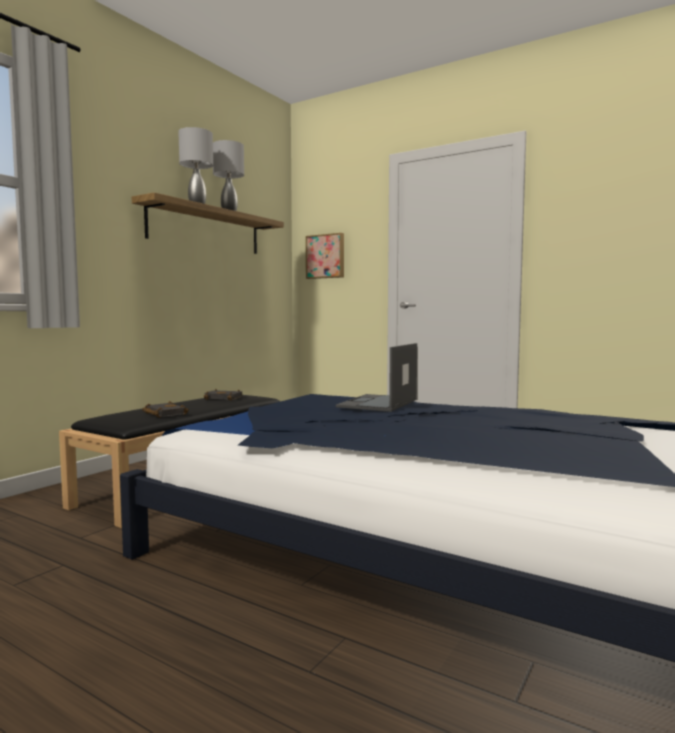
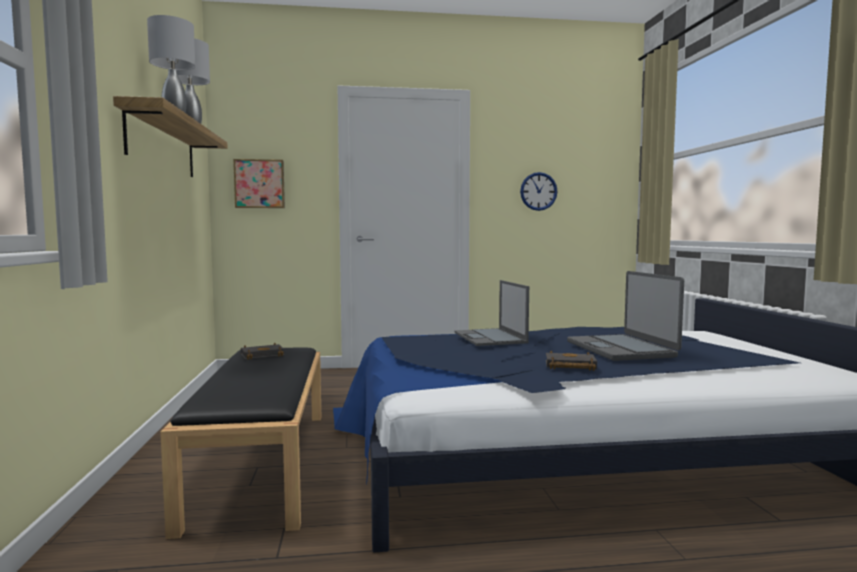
camera: 40 degrees left, 0 degrees up
(163, 414) = (267, 383): black book -> black book (569, 366)
(470, 431) = (621, 349): none -> laptop
(614, 242) = (538, 191): none -> wall clock

